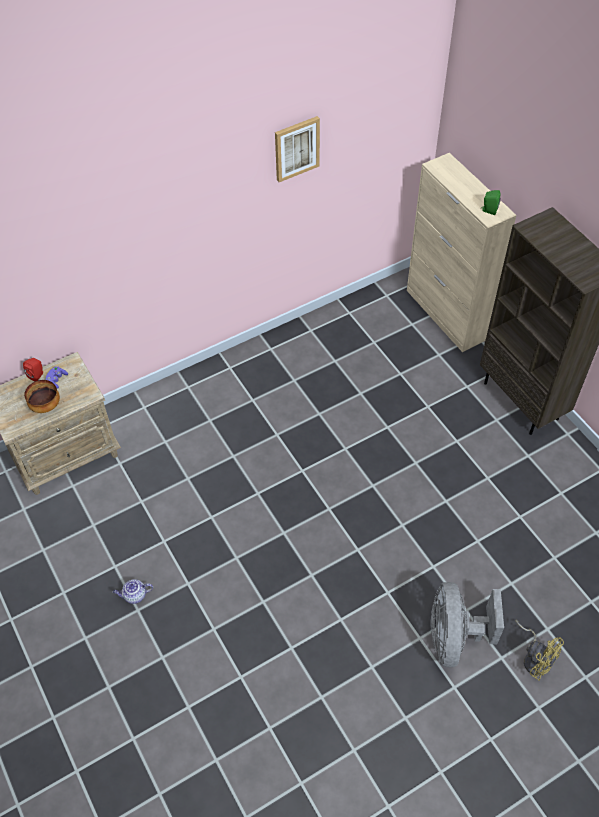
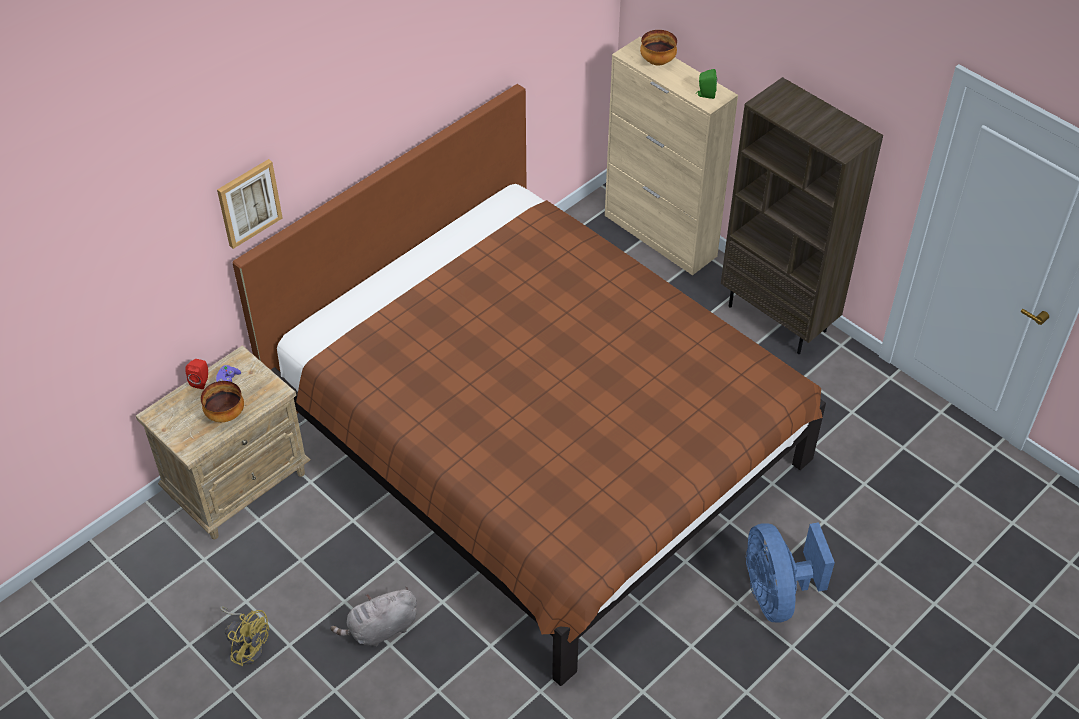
camera: 15 degrees left, 5 degrees down
(134, 595) = (380, 629): teapot -> grey plush toy
(296, 148) = (473, 55): picture -> picture (248, 202)
(300, 468) = (538, 443): none -> brown bed
(454, 637) = (776, 593): grey fan -> blue fan
(457, 176) = (657, 61): none -> bowl
(535, 658) = (873, 596): yellow fan -> yellow fan (247, 645)

